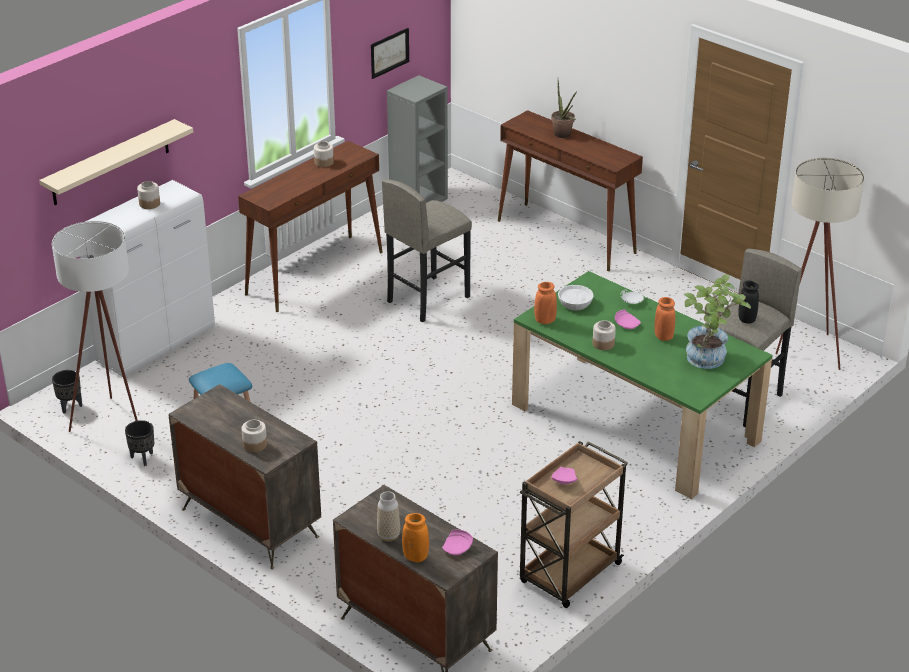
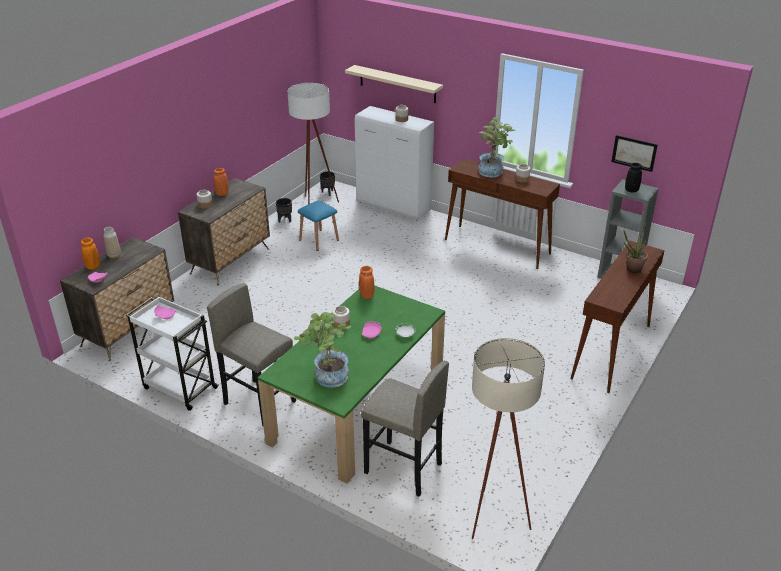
camera: 80 degrees right, 0 degrees up
(296, 179) = (493, 173): none -> potted plant
(427, 299) = (486, 294): grey stool -> grey stool (260, 402)
(569, 575) = (179, 387): brown cart -> white cart
(575, 303) = (394, 307): white bowl -> none
(663, 336) = (358, 353): orange vase -> orange vase (222, 194)
(746, 319) = (394, 398): black vase -> black vase (631, 190)

